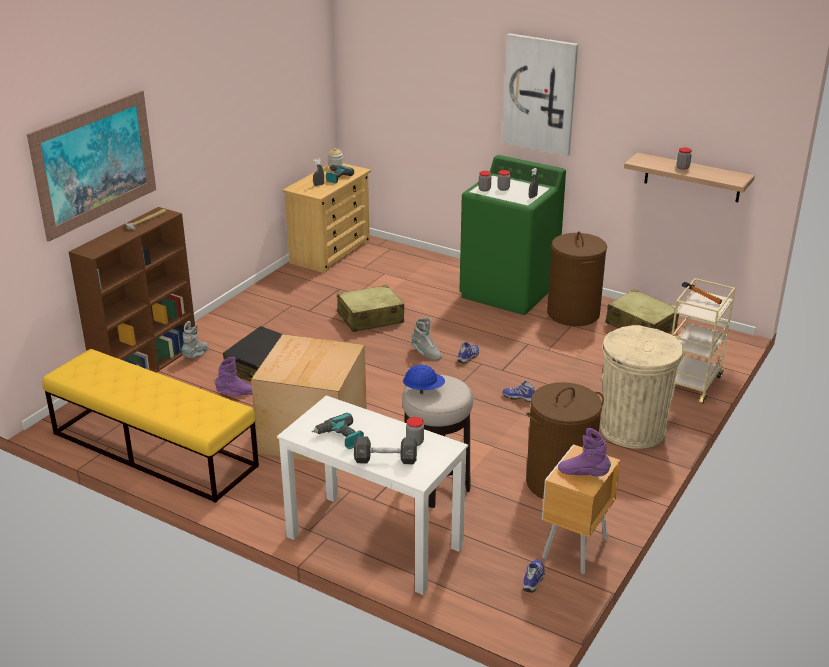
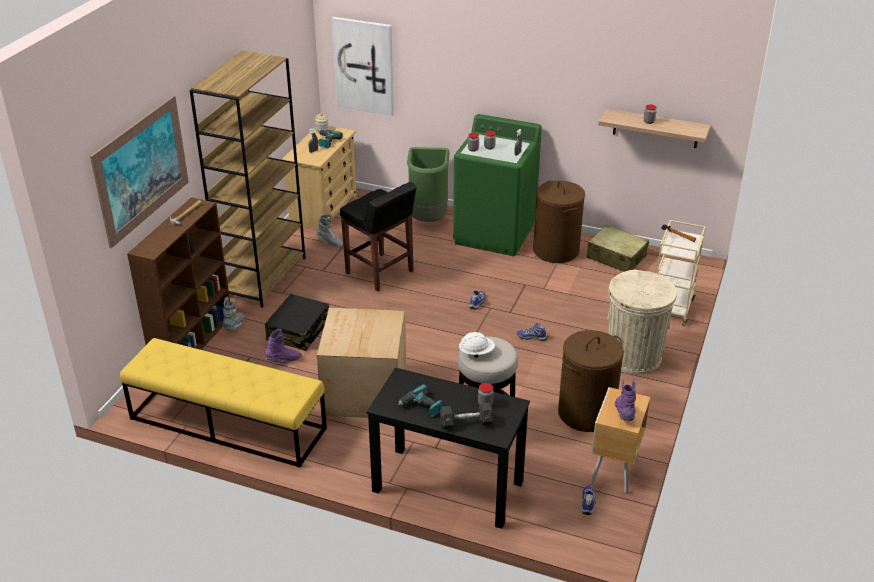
camera: 10 degrees left, 5 degrees up
(244, 311) = (263, 276): none -> brown bookcase
(370, 318) = (380, 273): beige suitcase -> black stool
(373, 541) = (447, 486): white desk -> black desk
(423, 390) = (476, 352): blue hard hat -> white hard hat
(426, 353) = (440, 302): grey boot -> grey boot (329, 242)
(440, 271) = (428, 219): none -> green trash can
(540, 94) = (515, 60): picture -> picture (364, 66)
(583, 474) = (624, 413): purple boot -> purple boot turned 75 degrees clockwise

